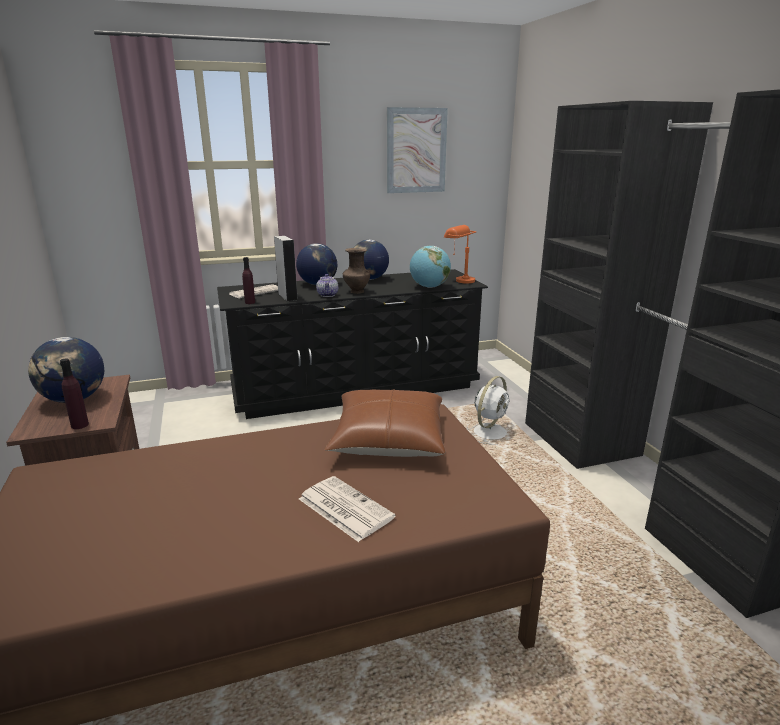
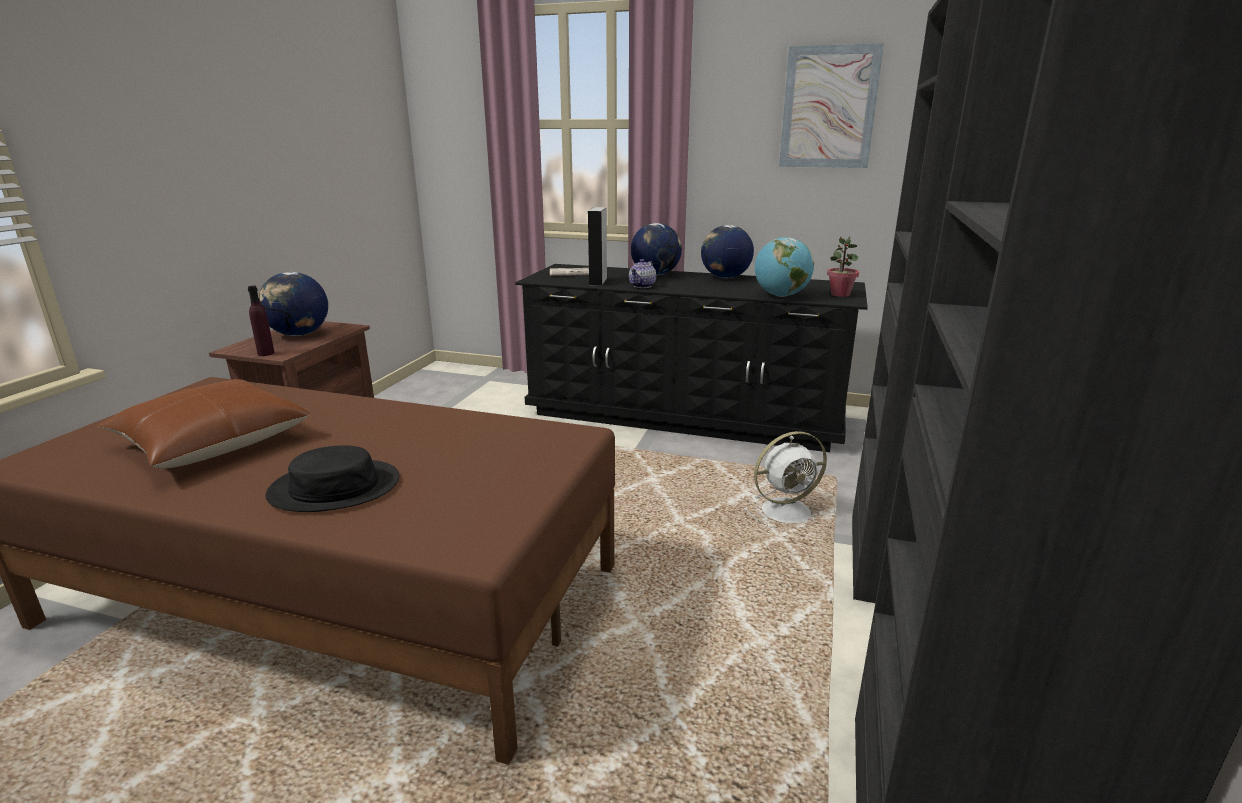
camera: 35 degrees right, 0 degrees up
(250, 302) = (552, 281): purple bottle -> none
(344, 508) = (335, 487): newspaper -> black hat
(356, 291) = (681, 287): brown vase -> none
(388, 439) = (487, 443): brown pillow -> brown pillow (212, 442)
(459, 280) = (840, 294): orange table lamp -> potted plant

